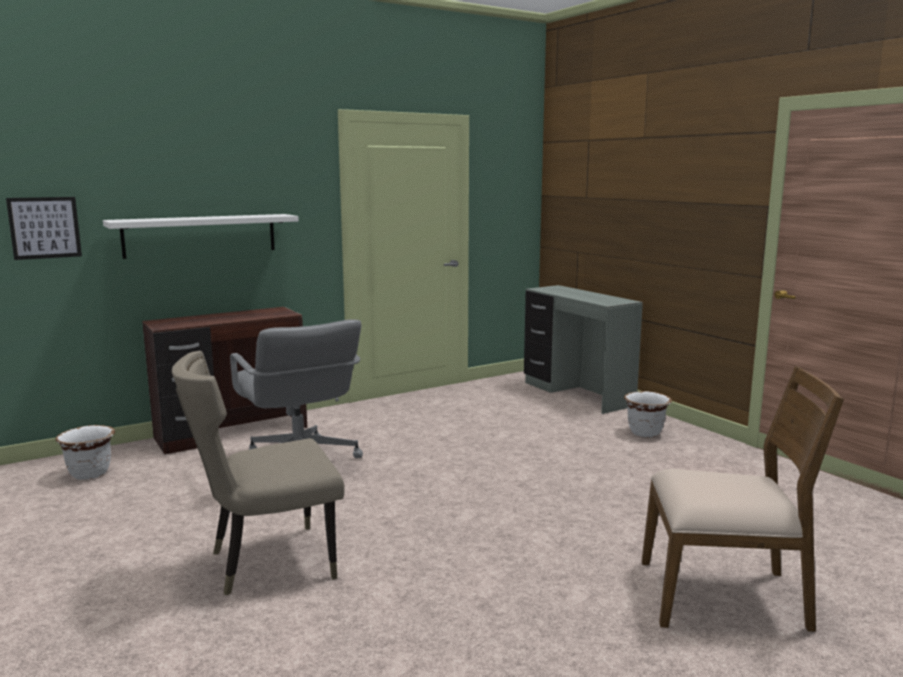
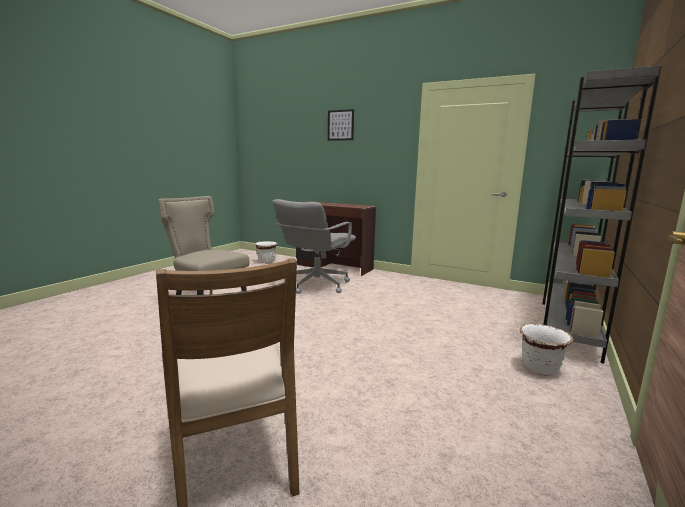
camera: 60 degrees right, 0 degrees up
(44, 227) = (281, 153): picture -> picture (340, 125)
(201, 235) = (339, 161): white shelf -> none
(576, 394) = (568, 325): grey desk -> grey bookcase

